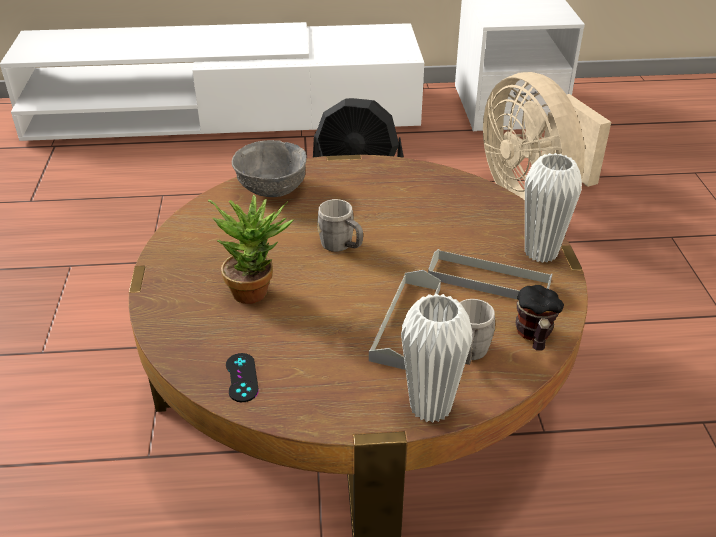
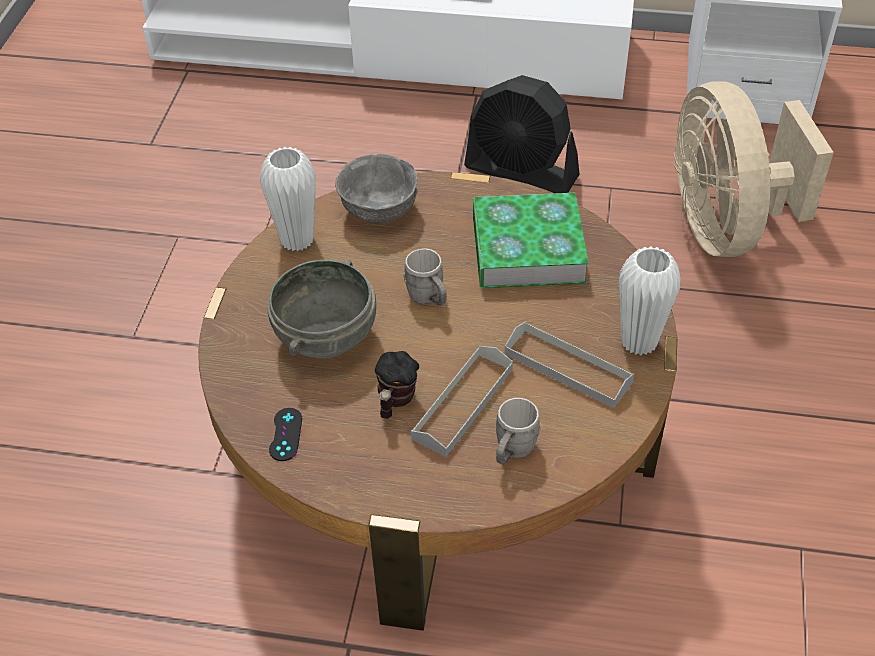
camera: 15 degrees right, 10 degrees up
(256, 289) = (327, 337): potted plant -> grey bowl
(414, 200) = (527, 249): none -> book
(430, 407) = (453, 501): white vase -> white vase (297, 240)
(534, 336) = (587, 442): mug -> mug (395, 400)

